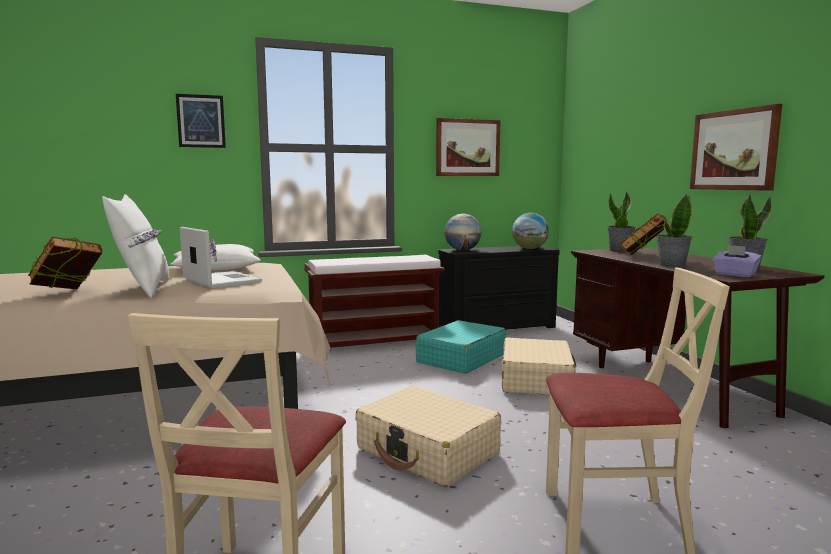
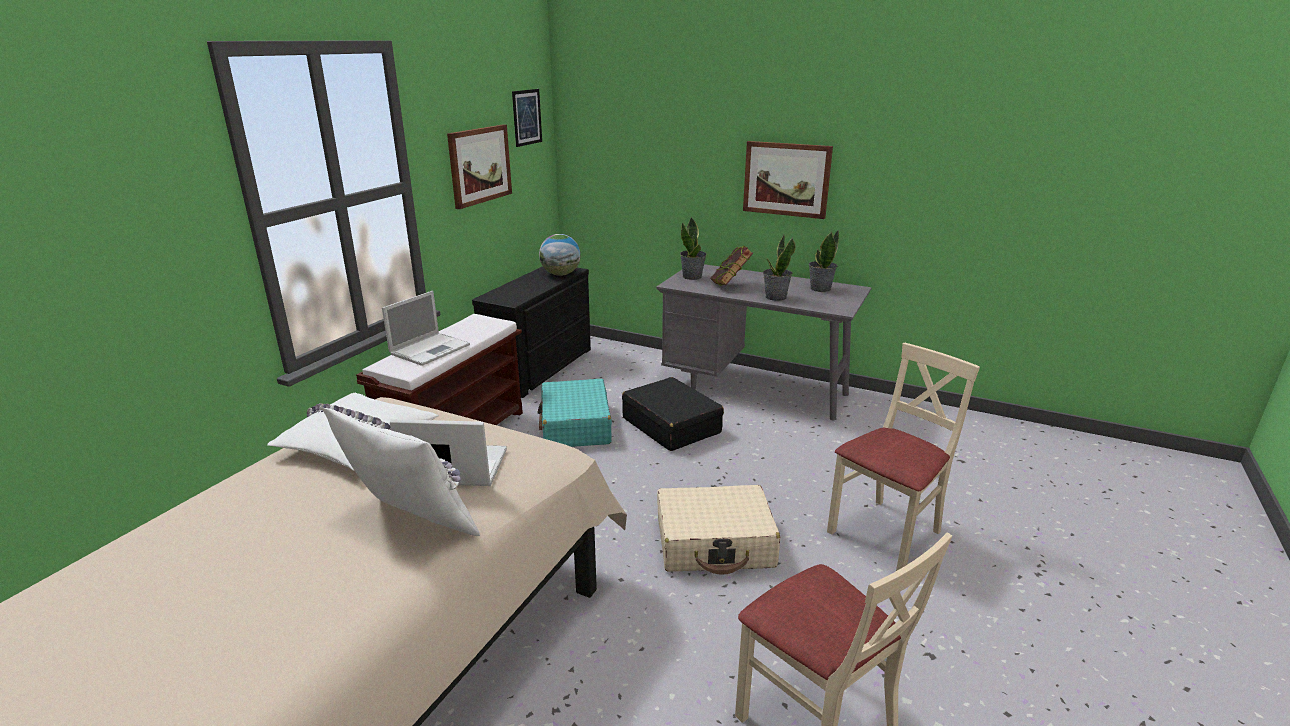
camera: 45 degrees left, 15 degrees up
(68, 293) = (344, 584): book -> none
(201, 121) = (154, 202): picture -> picture (527, 117)
(360, 259) = (431, 349): none -> laptop
(462, 250) = (505, 296): globe -> none
(536, 380) = (671, 425): beige suitcase -> black suitcase
(669, 384) = (756, 389): brown desk -> grey desk
(734, 274) = (834, 303): purple tissue box -> none

